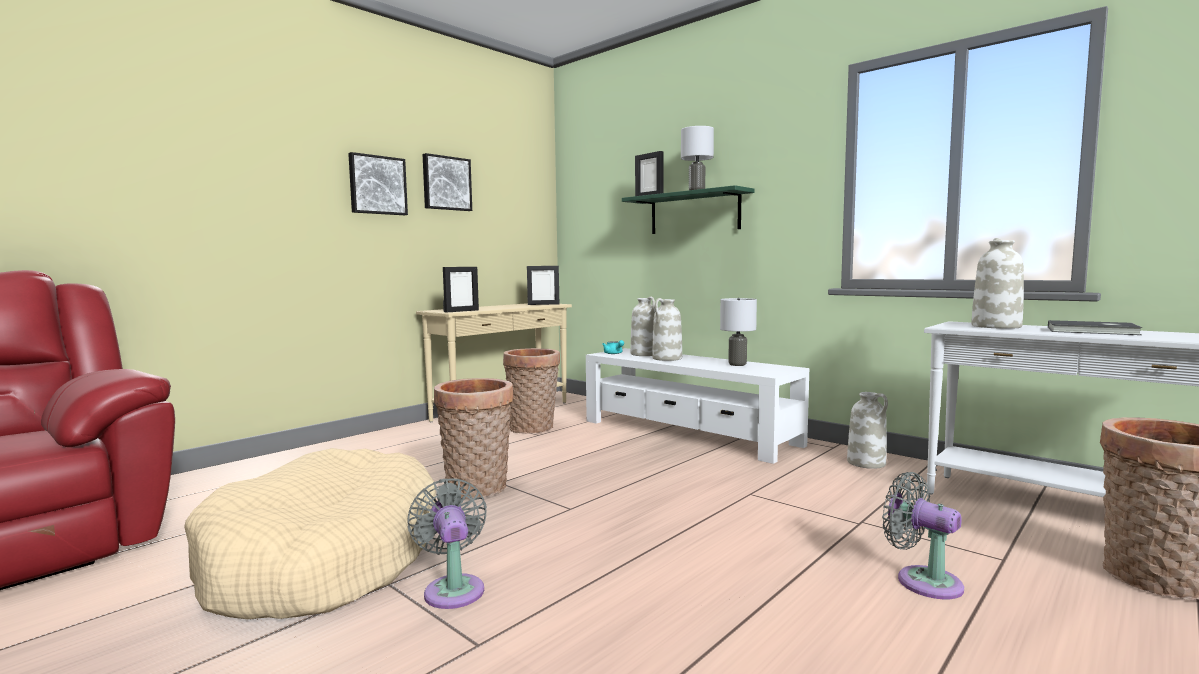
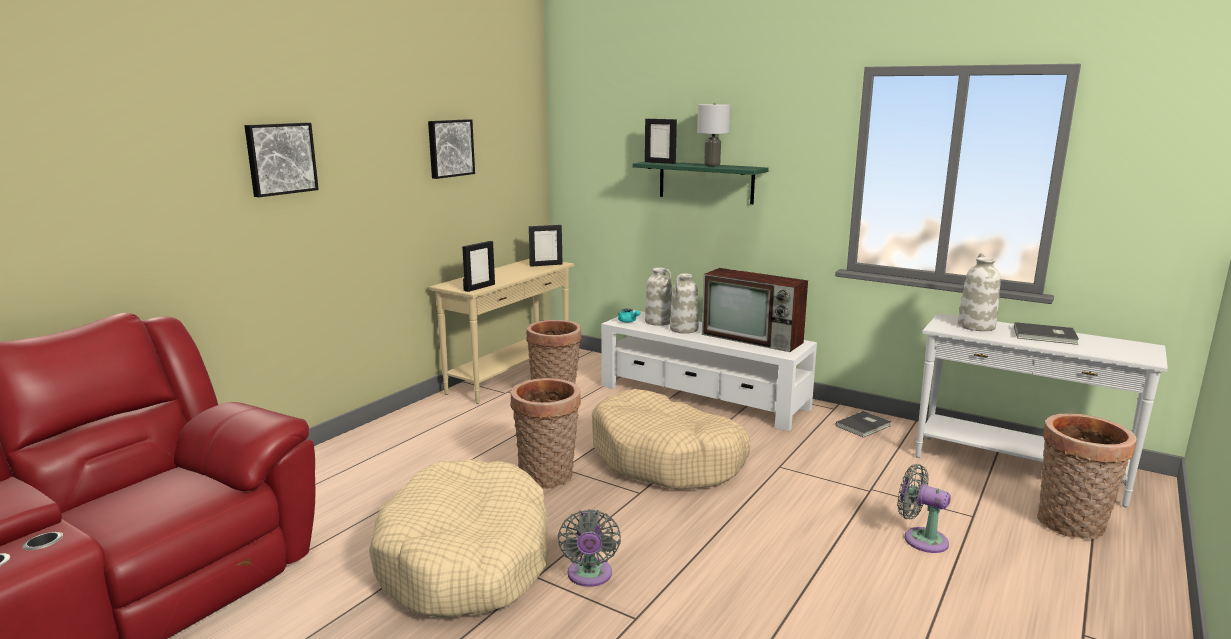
camera: 10 degrees left, 10 degrees up
(377, 185) = (390, 163): picture -> picture (280, 158)
(453, 589) = (589, 576): grey fan -> grey fan turned 150 degrees counterclockwise
(620, 480) = (667, 459): none -> beige dog bed
(738, 364) = (753, 339): white table lamp -> television
(867, 463) = (864, 426): white vase -> grey book

